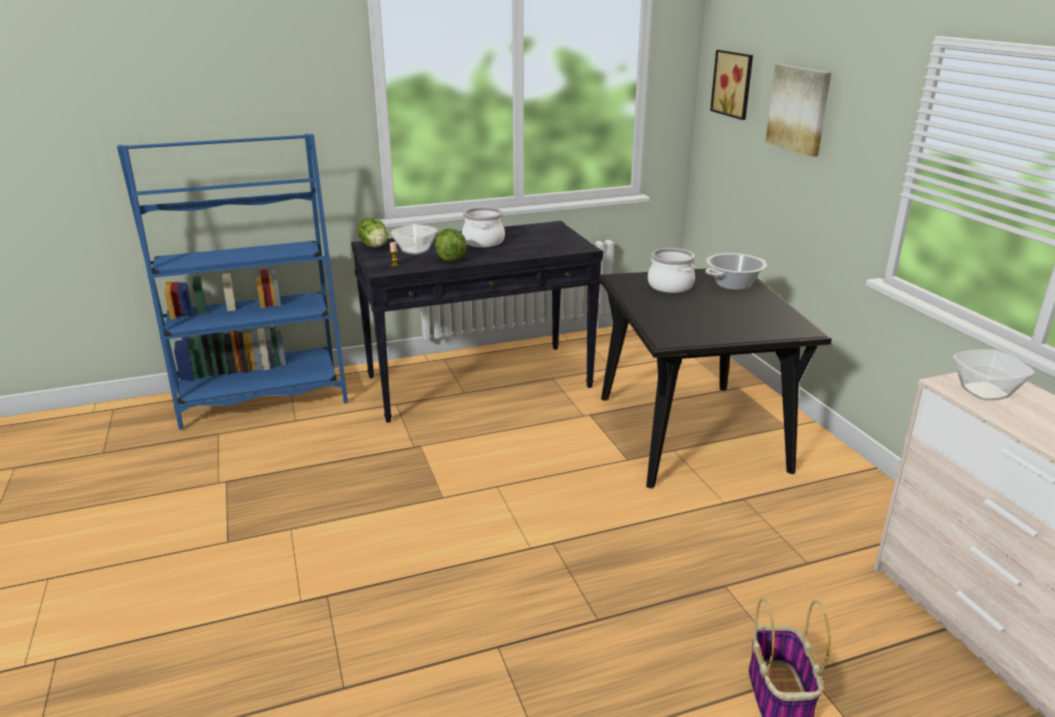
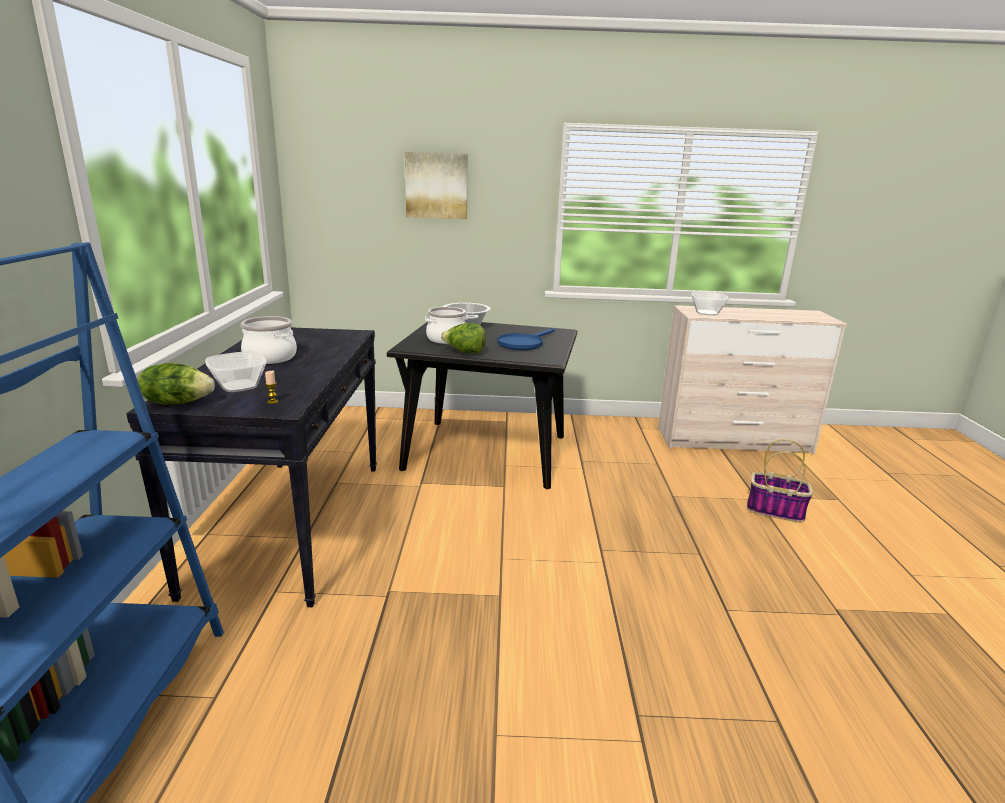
camera: 70 degrees left, 5 degrees down
(450, 258) = (298, 376): lettuce -> lettuce (464, 352)
(712, 319) = (524, 343): none -> blue frying pan
(734, 84) = (342, 174): picture -> none

